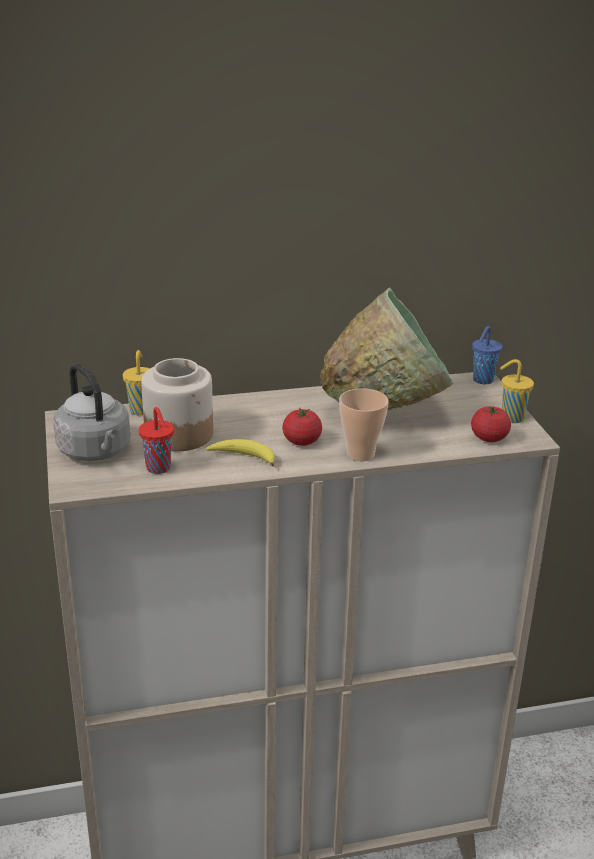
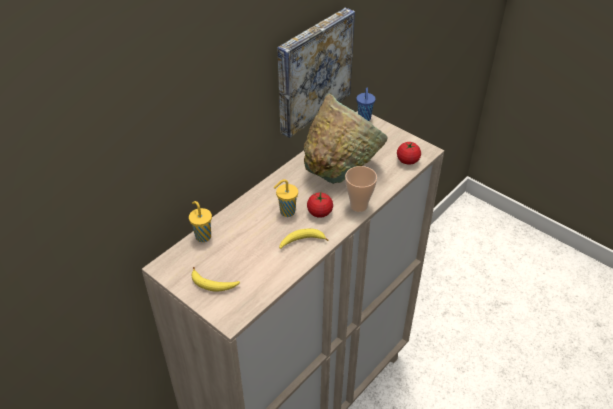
camera: 35 degrees left, 15 degrees up
(96, 452) = (213, 284): grey kettle -> banana
(159, 469) = (264, 276): red cup -> none
(179, 434) = (247, 243): jar -> none
(397, 264) = (312, 71): none -> picture
(511, 418) = (404, 140): yellow cup -> yellow cup (286, 212)

